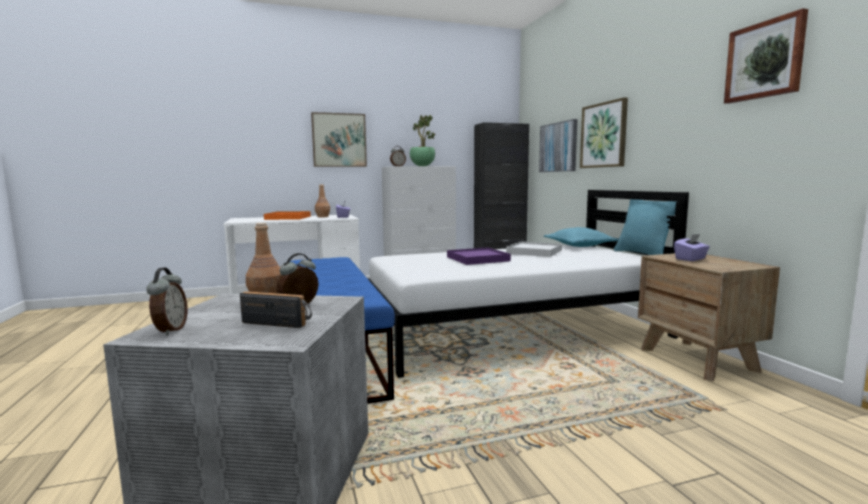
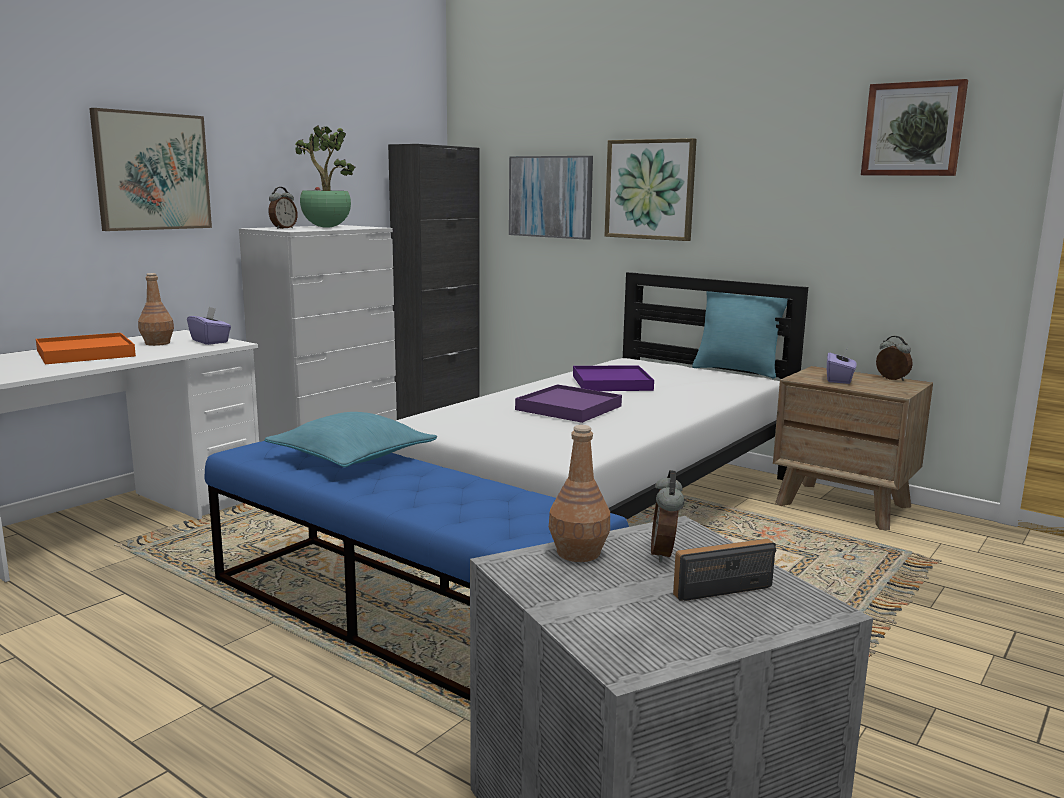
camera: 35 degrees left, 5 degrees up
(170, 330) = (631, 644): alarm clock -> alarm clock (891, 379)
(534, 252) = (611, 383): white tray -> purple tray
(579, 246) = (633, 362): turquoise pillow -> turquoise pillow (352, 457)

